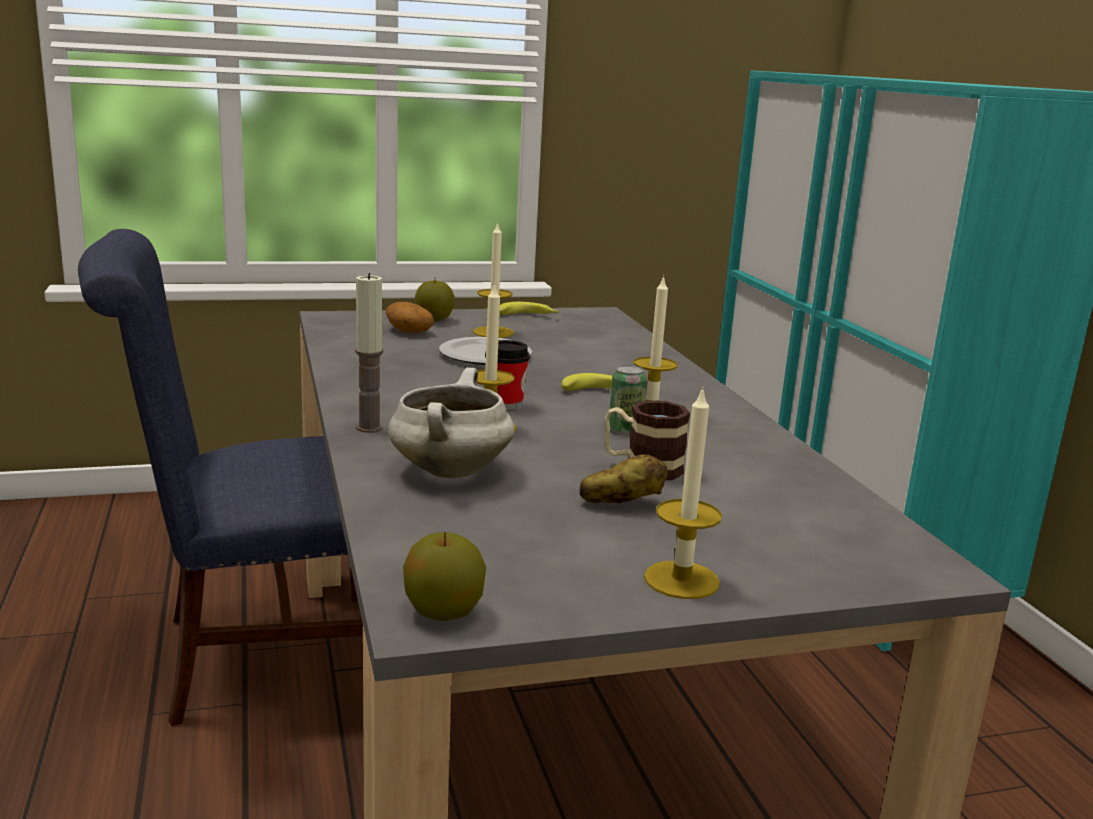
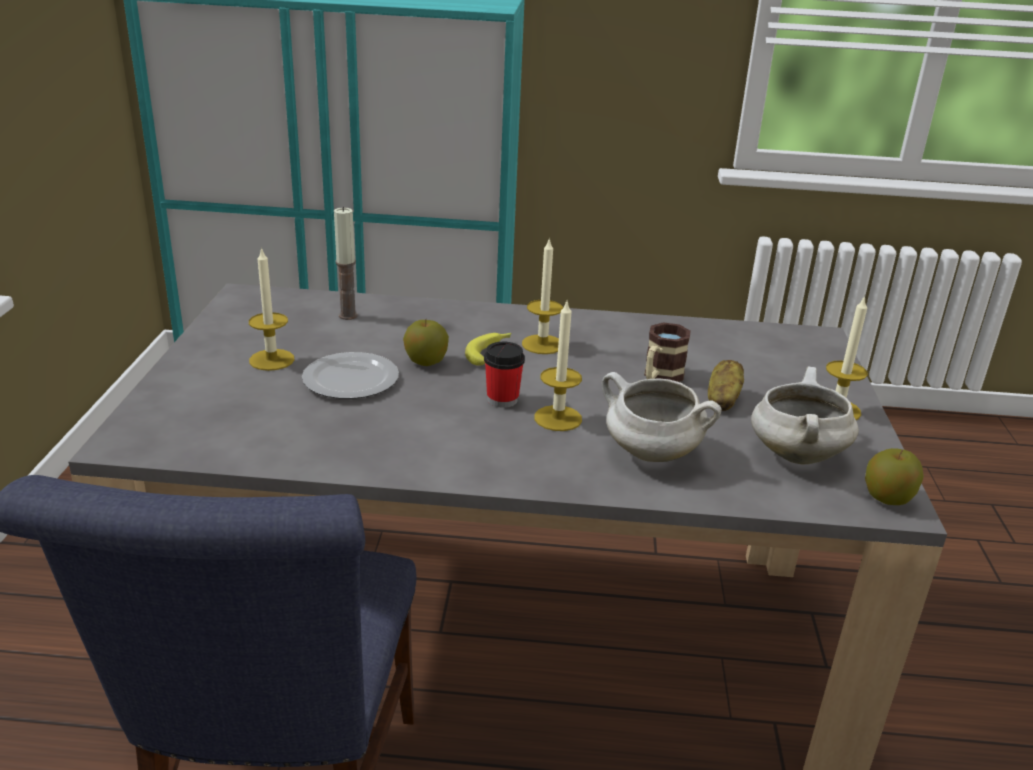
camera: 70 degrees left, 10 degrees up
(369, 428) = (538, 475): candle -> candle (348, 315)
(408, 331) = (229, 404): potato -> none
(434, 320) = (195, 381): apple -> apple (426, 362)
(517, 549) = (795, 454): none -> white cooking pot
(529, 316) = (226, 330): banana -> none
(624, 430) = (581, 364): can -> none

